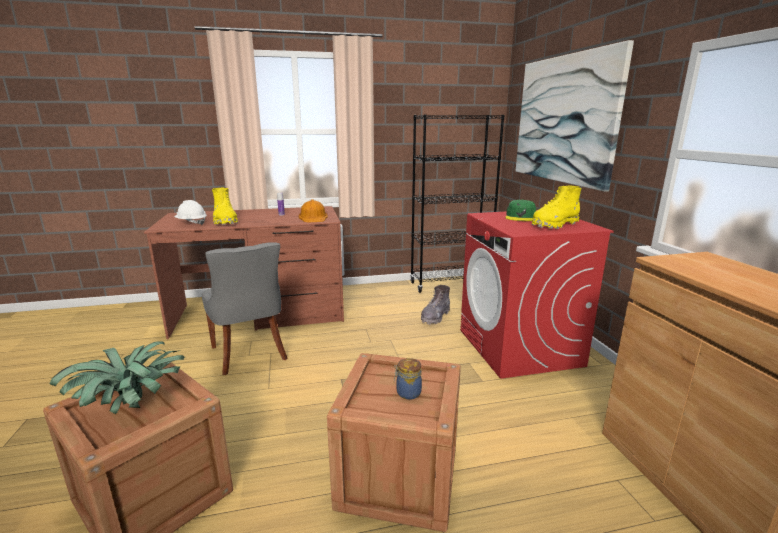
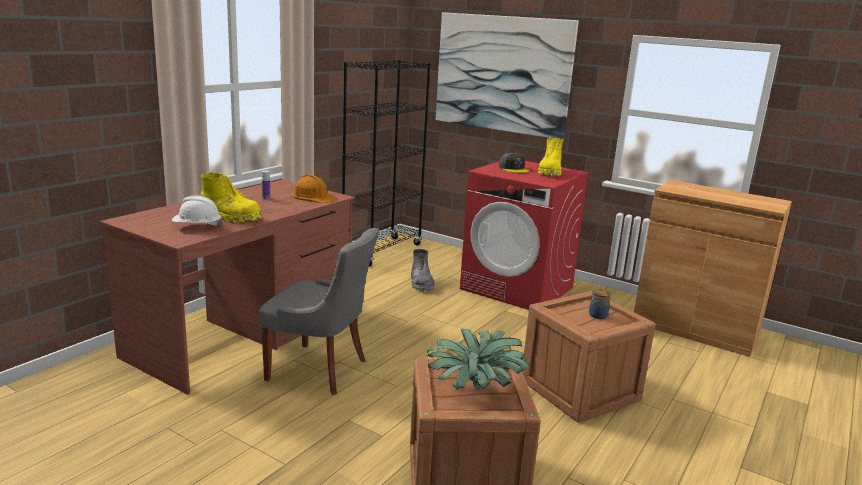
camera: 45 degrees left, 0 degrees up
(520, 217) = (513, 169): green cap -> grey cap

